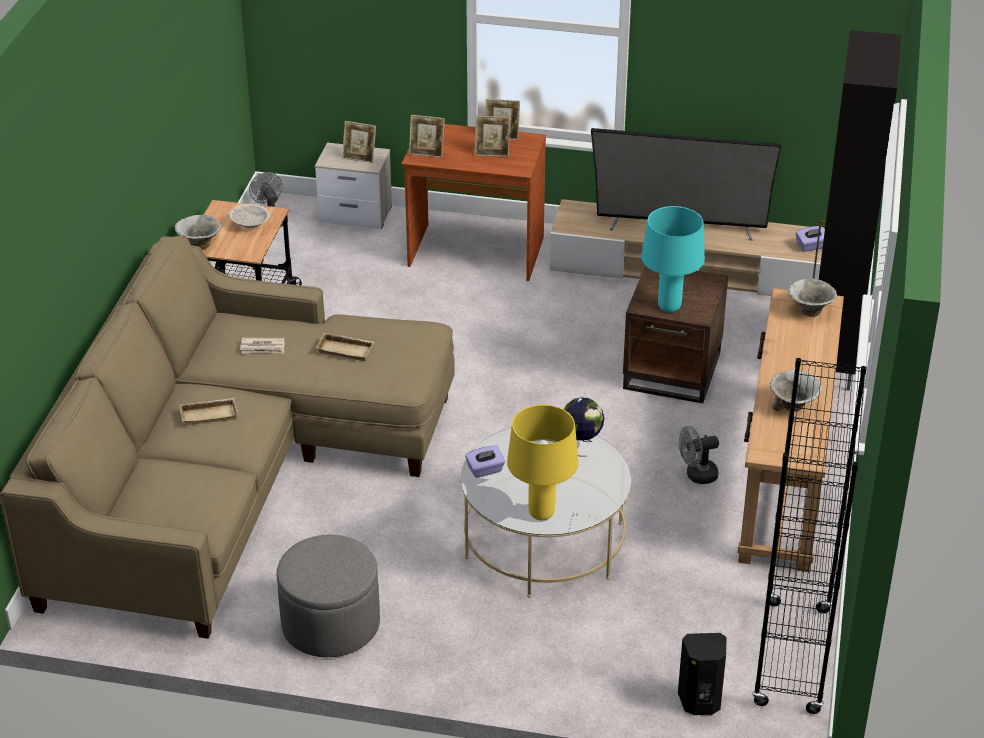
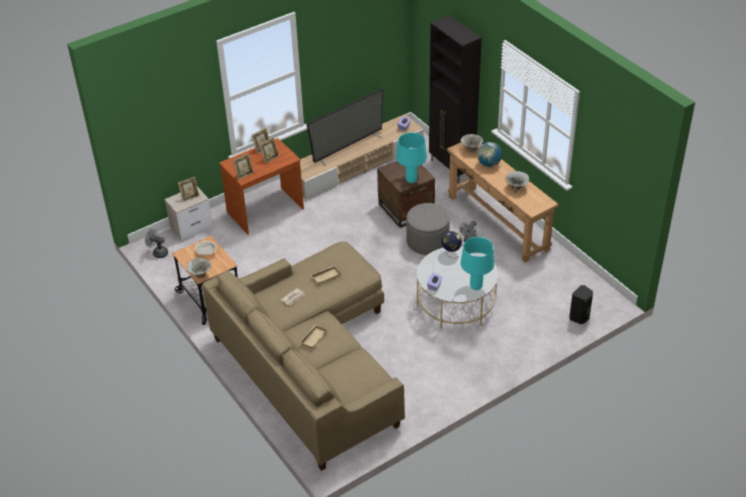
camera: 45 degrees left, 5 degrees up
(330, 624) = (432, 387): grey ottoman -> grey ottoman (427, 241)
(541, 513) = (476, 286): yellow table lamp -> turquoise table lamp
(792, 658) = (584, 282): black bookcase -> none
(804, 347) = (489, 164): none -> globe

